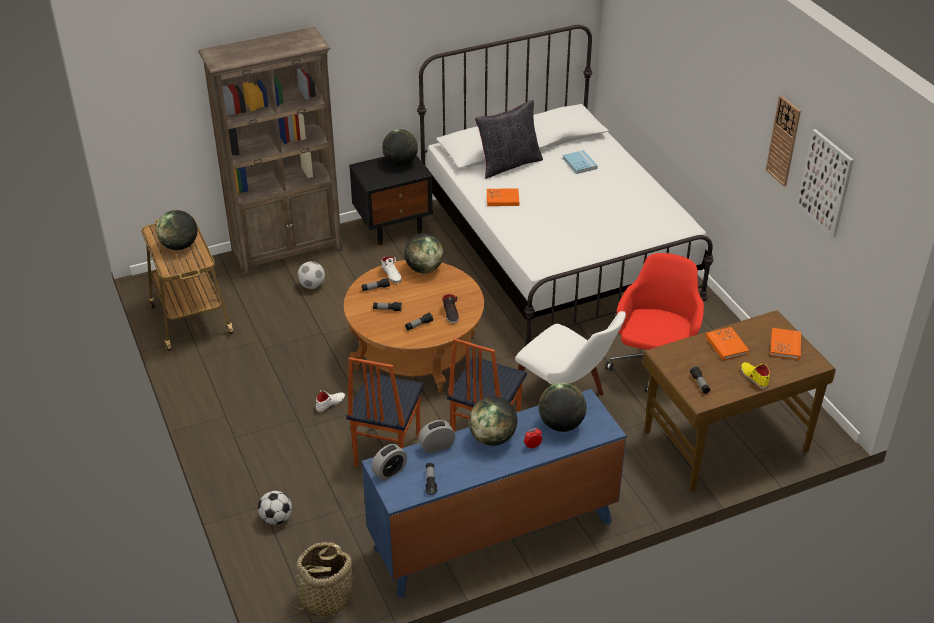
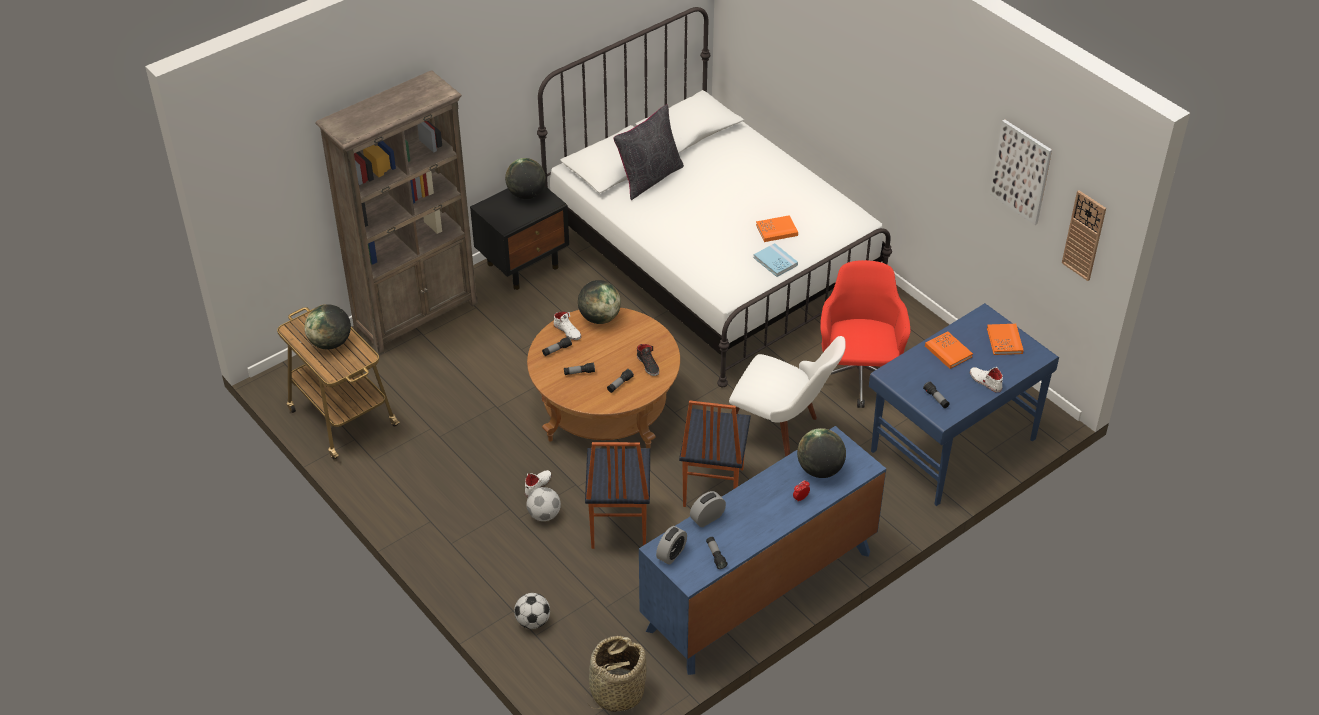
camera: 15 degrees left, 5 degrees up
(312, 285) = (461, 352): football -> football (544, 515)
(492, 438) = (758, 498): globe -> none
(502, 199) = (658, 222): orange book -> orange book (776, 230)
(579, 163) = (724, 164): blue book -> blue book (775, 261)
(724, 440) = (951, 444): brown desk -> blue desk
(753, 377) = (985, 381): yellow shoe -> white shoe
(783, 141) = (967, 130): wall clock -> wall clock (1084, 235)

